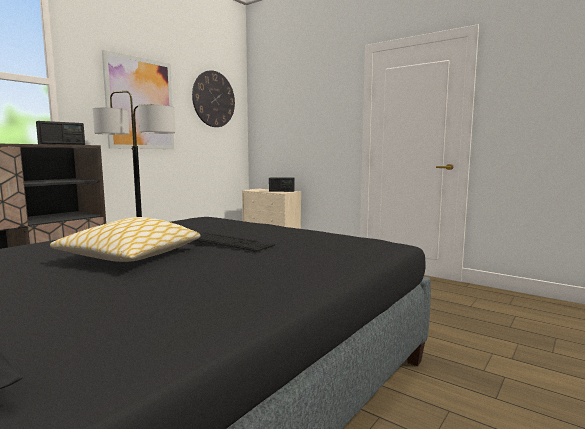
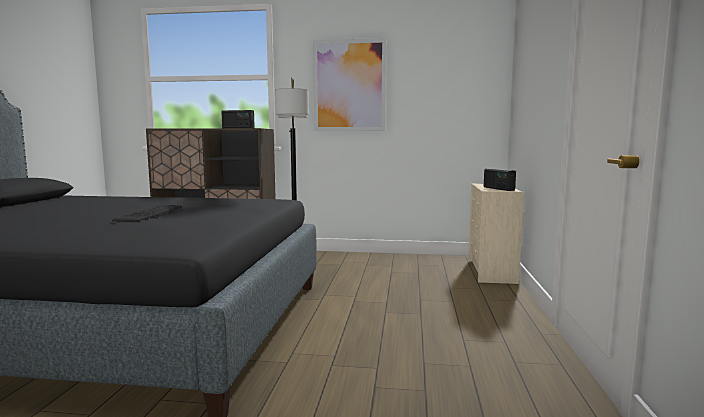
camera: 60 degrees right, 0 degrees up
(131, 256) = (102, 210): pillow -> none
(214, 99) = (449, 68): wall clock -> none

